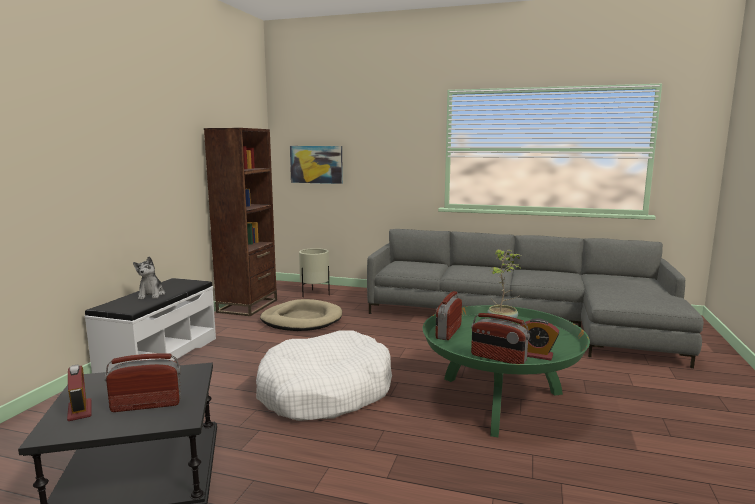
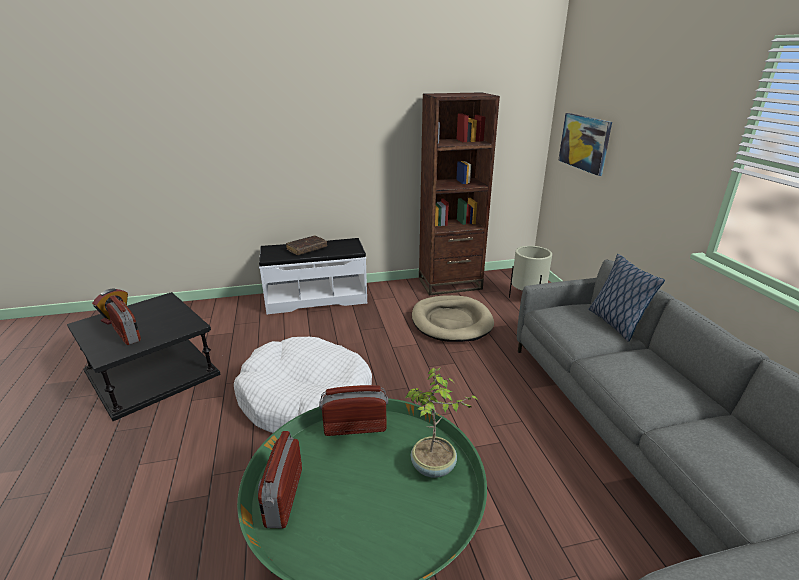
camera: 60 degrees right, 15 degrees up
(151, 295) = (307, 249): plush toy -> brown book
(423, 261) = (615, 323): none -> pillow
(536, 355) = (319, 537): alarm clock -> none

